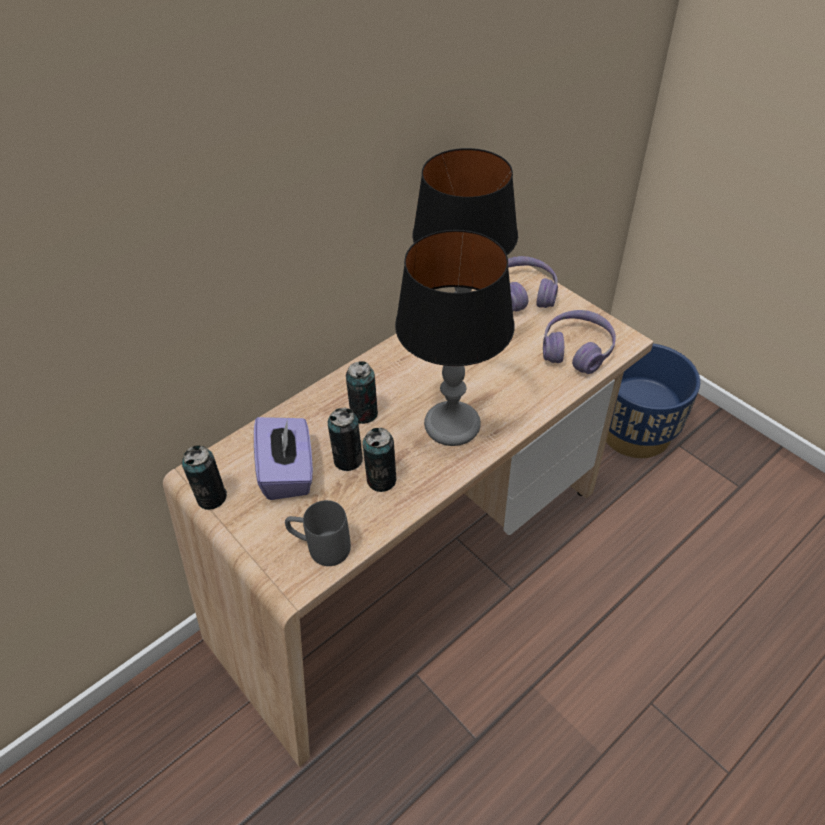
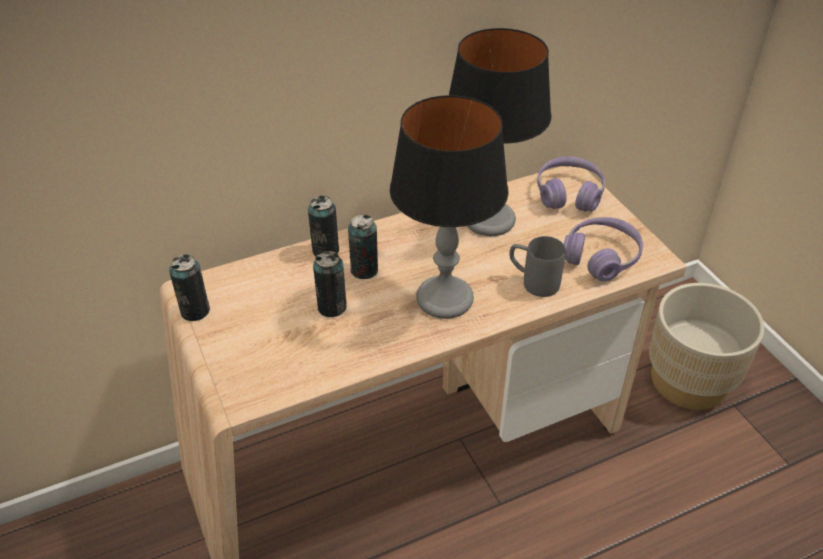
camera: 15 degrees right, 5 degrees down
(288, 472) = (272, 305): purple tissue box -> none
(320, 547) = (273, 377): grey mug -> grey mug (533, 282)
(381, 480) = (355, 332): can -> can (325, 250)
(635, 432) = (689, 380): blue planter -> beige planter

